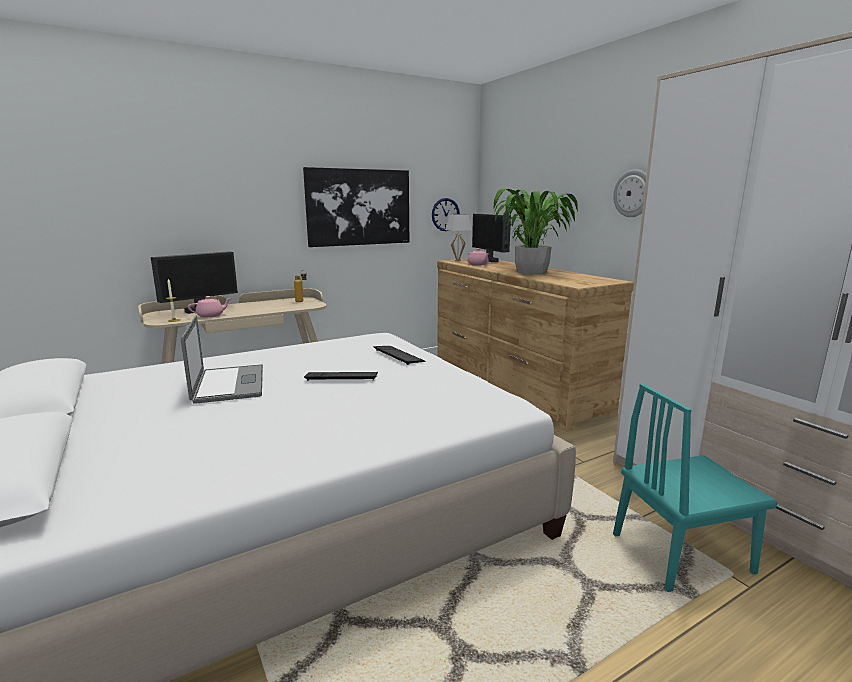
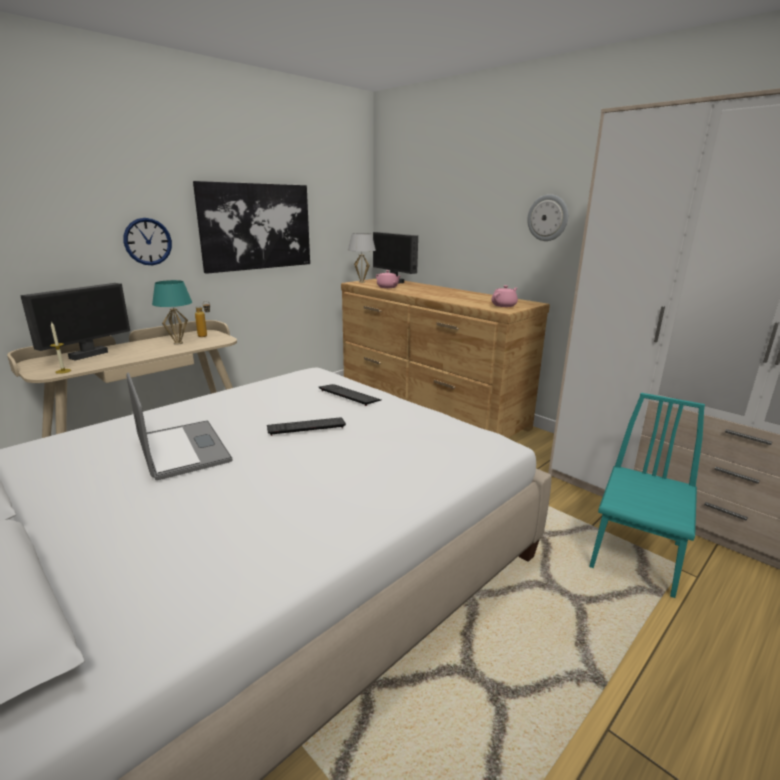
camera: 15 degrees left, 5 degrees up
(211, 315) = (107, 361): pink teapot -> pink teapot (504, 305)
(276, 305) = (178, 343): none -> turquoise table lamp
(445, 214) = (343, 233): wall clock -> wall clock (148, 241)
(532, 272) = (448, 295): potted plant -> none
(681, 553) = (635, 555): turquoise chair -> turquoise chair turned 150 degrees clockwise

